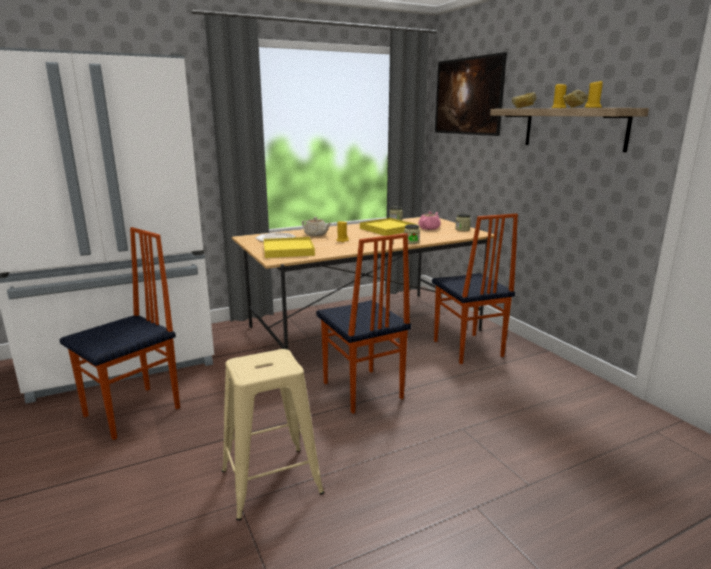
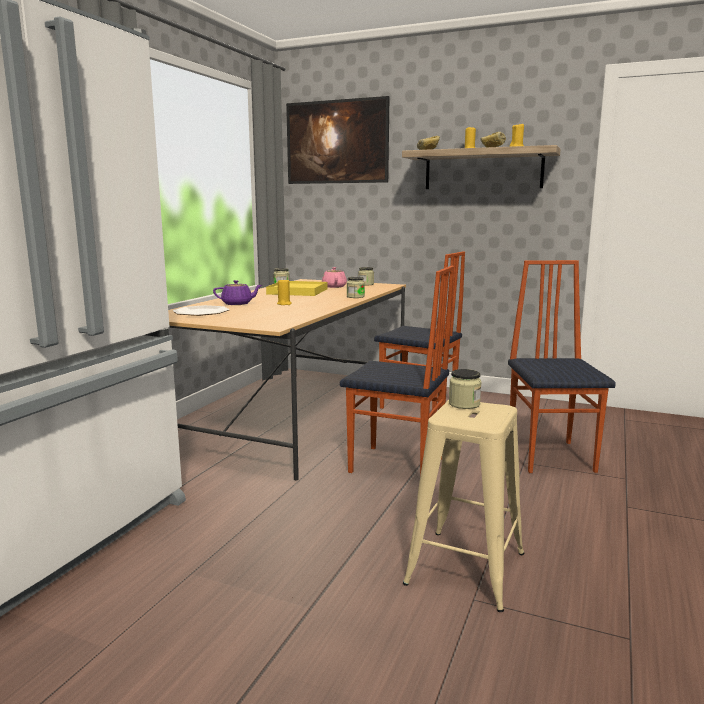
camera: 40 degrees left, 5 degrees down
(134, 412) = (174, 588): chair -> chair (551, 456)
(276, 356) = (464, 404): none -> jar
(288, 250) = (256, 318): yellow tray -> none
(316, 235) = (237, 304): beige teapot -> purple teapot

